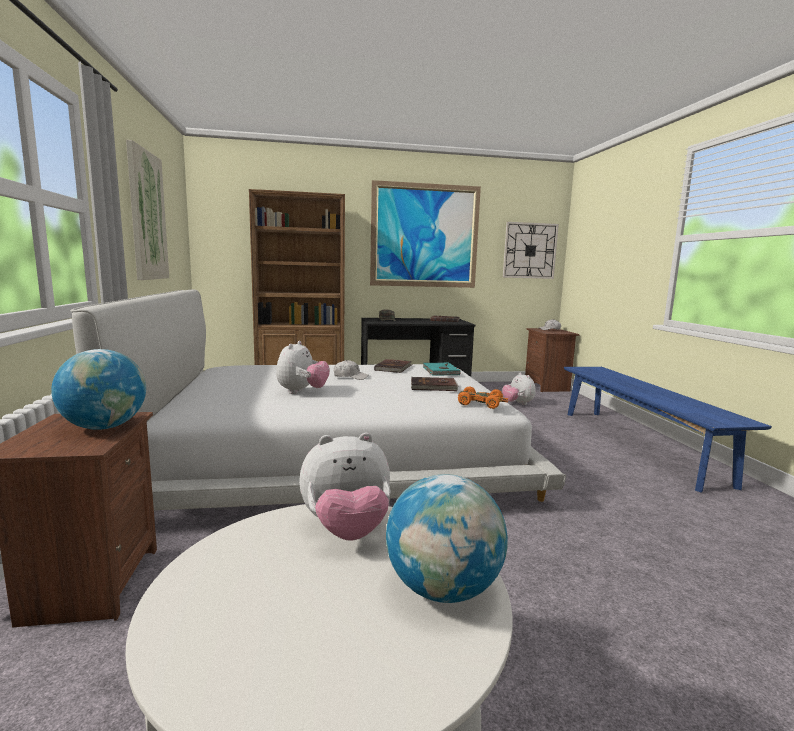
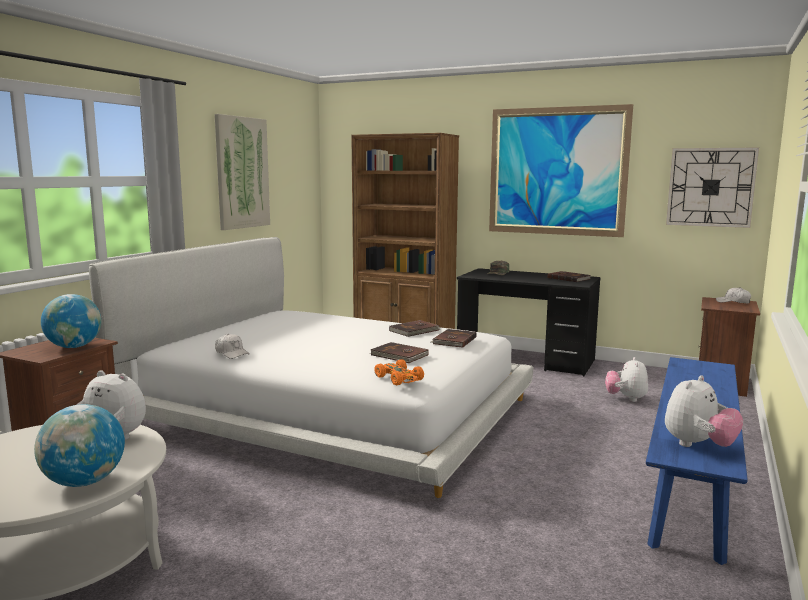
camera: 35 degrees right, 0 degrees up
(302, 392) = (278, 342): plush toy -> plush toy (698, 445)
(350, 377) = (350, 334): white cap -> white cap (232, 353)
(440, 371) = (453, 340): turquoise book -> brown book

